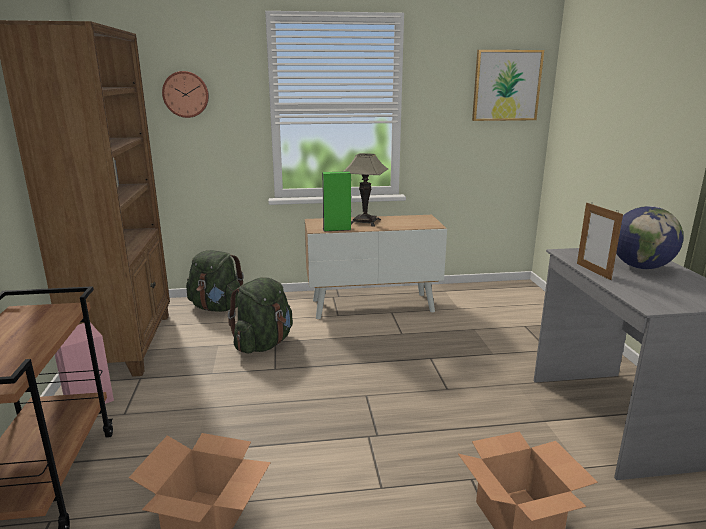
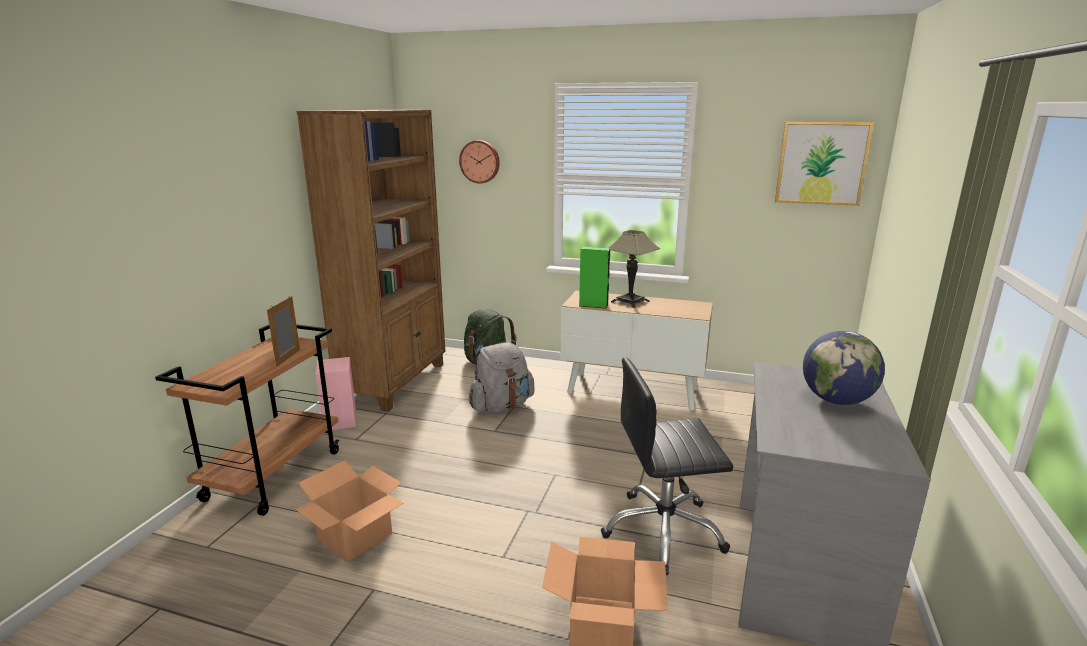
camera: 25 degrees right, 0 degrees up
(263, 344) = (502, 406): green backpack -> grey backpack
(496, 419) = (663, 531): none -> black office chair
(593, 271) = (770, 395): picture frame -> picture frame (288, 358)

